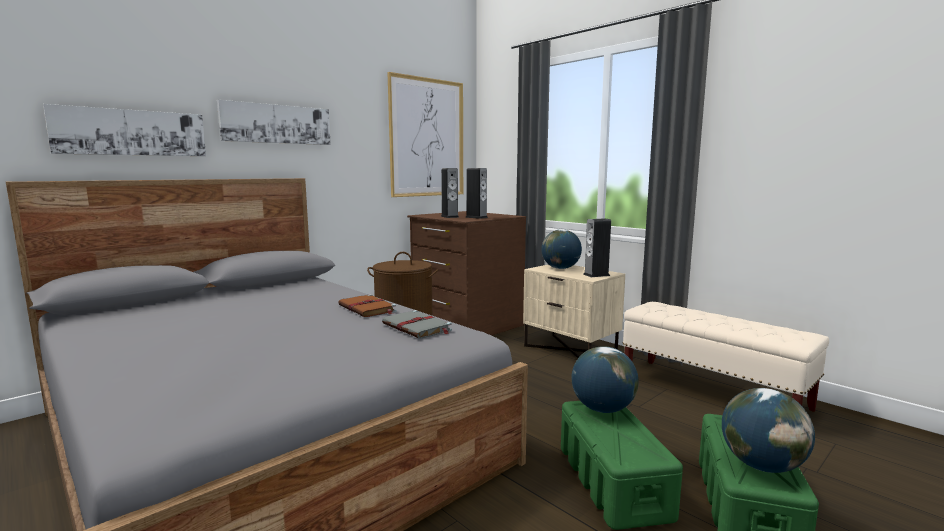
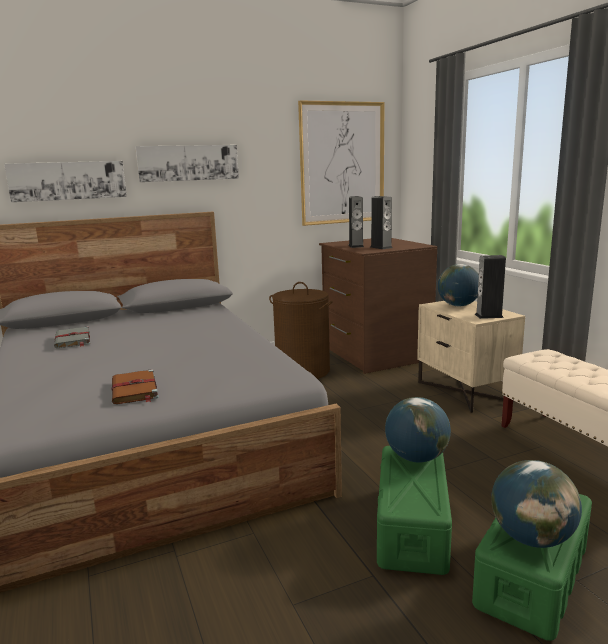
camera: 20 degrees right, 5 degrees up
(367, 308) = (229, 340): brown book -> brown book (135, 390)
(417, 327) = (252, 363): grey book -> grey book (73, 340)

